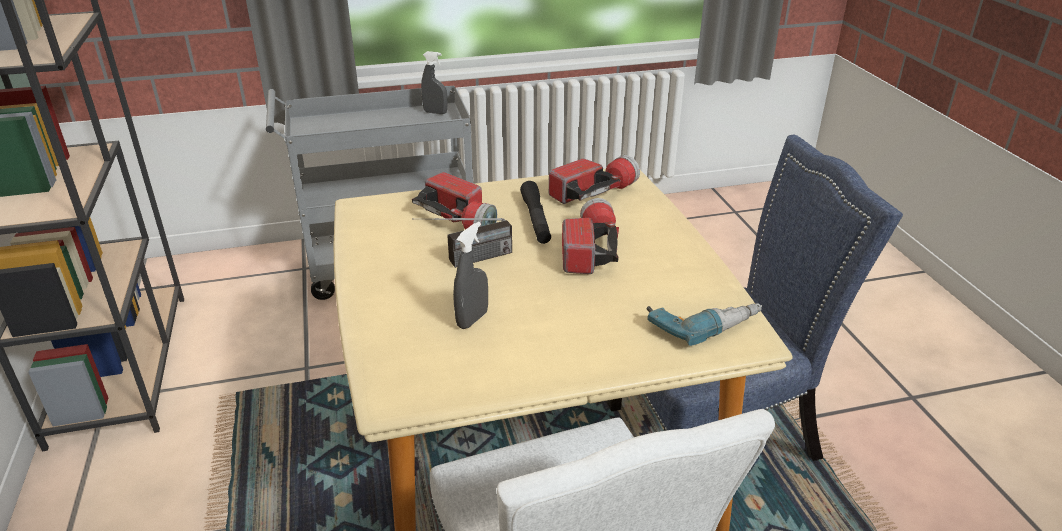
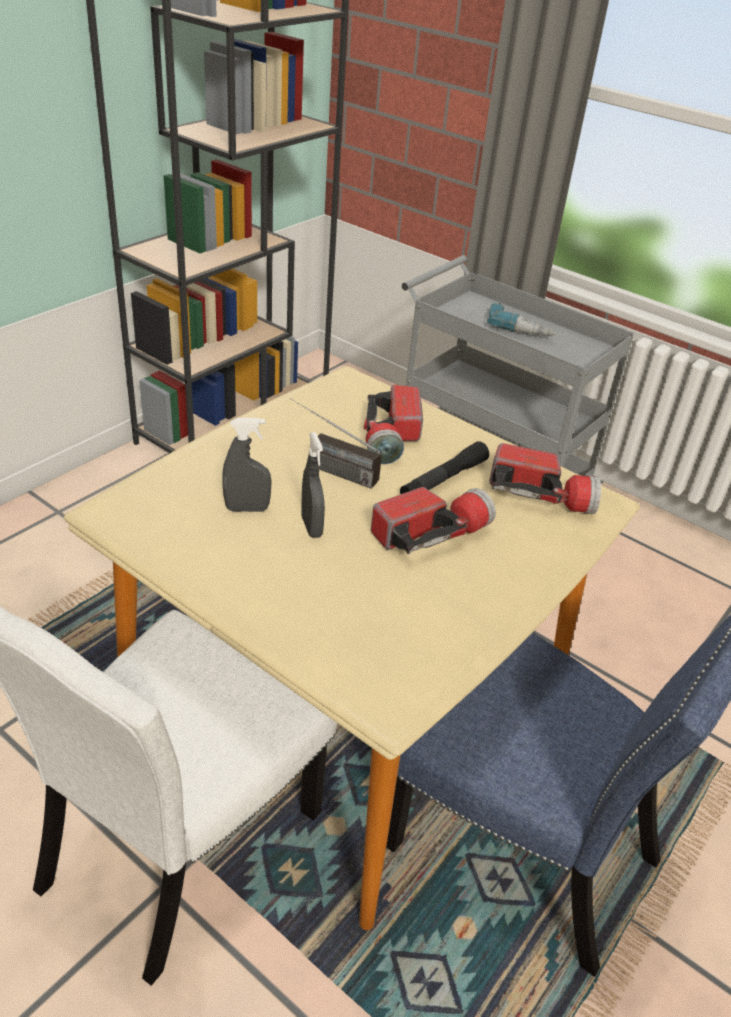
camera: 50 degrees right, 5 degrees up
(435, 112) = (591, 351): grey spray bottle -> grey spray bottle (311, 527)
(702, 322) = (386, 658): power drill -> power drill (520, 327)

